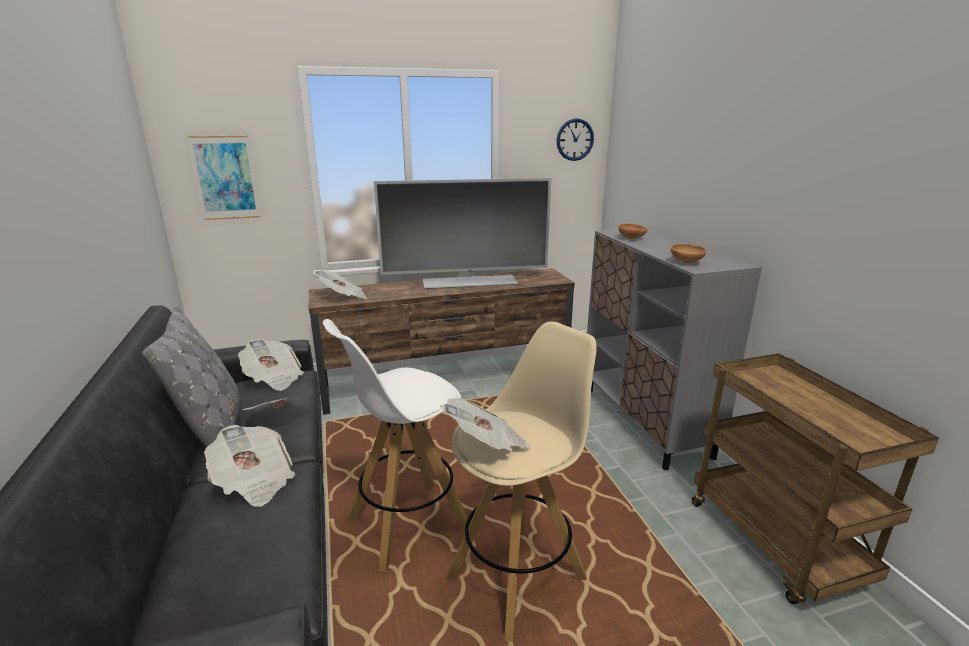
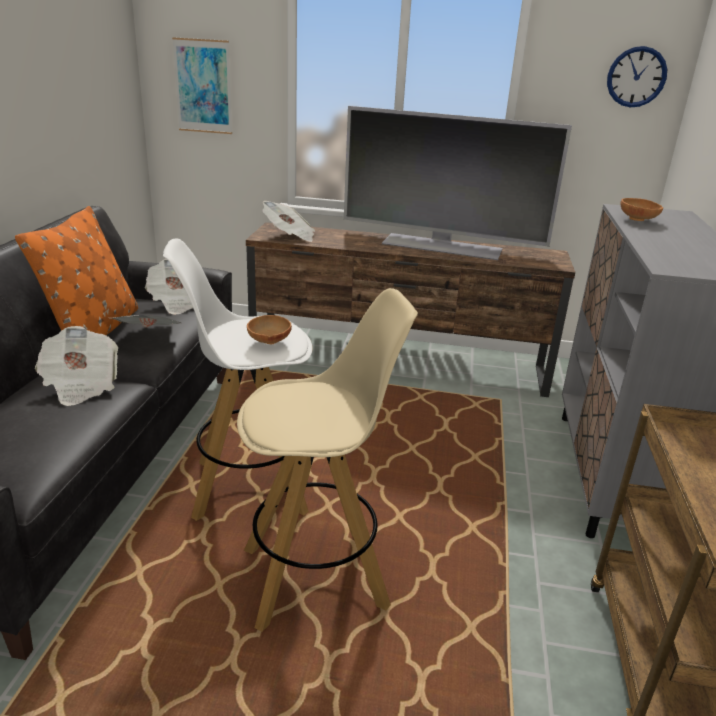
camera: 25 degrees right, 5 degrees up
(212, 427) = (94, 331): grey pillow -> orange pillow
(486, 444) = (271, 408): newspaper -> none
(686, 262) = (665, 259): brown bowl -> brown bowl (268, 342)

